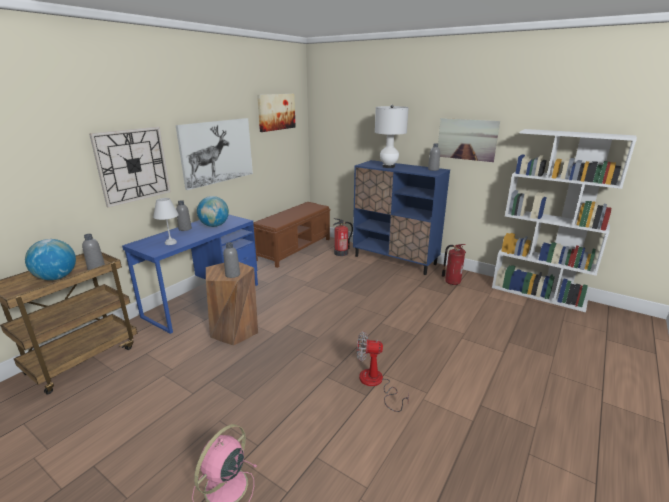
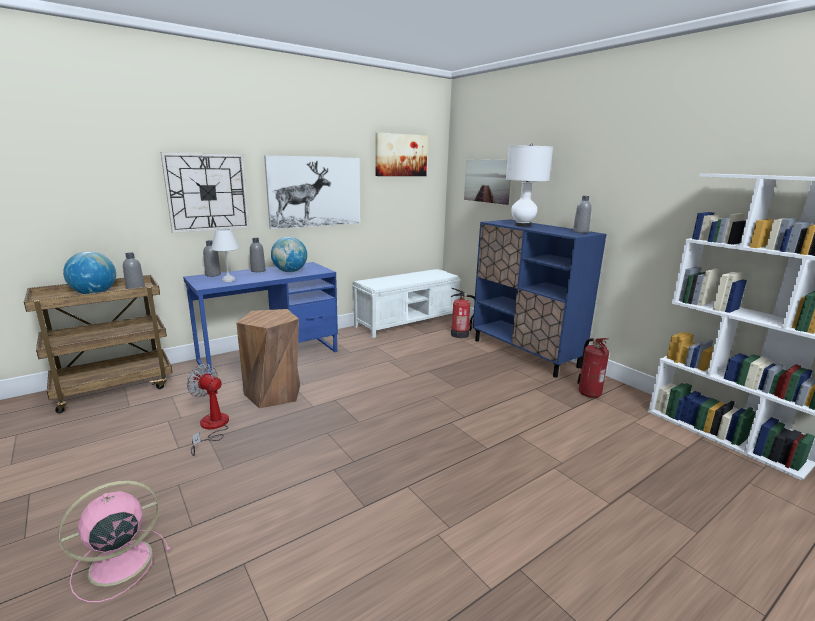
camera: 20 degrees right, 5 degrees down
(232, 274) = (268, 322): grey bottle -> grey bottle (213, 275)
(294, 249) = (407, 322): brown bench -> white bench
(376, 383) = (388, 495): fan -> fan (212, 427)
(467, 139) = (632, 191): picture -> picture (487, 181)

